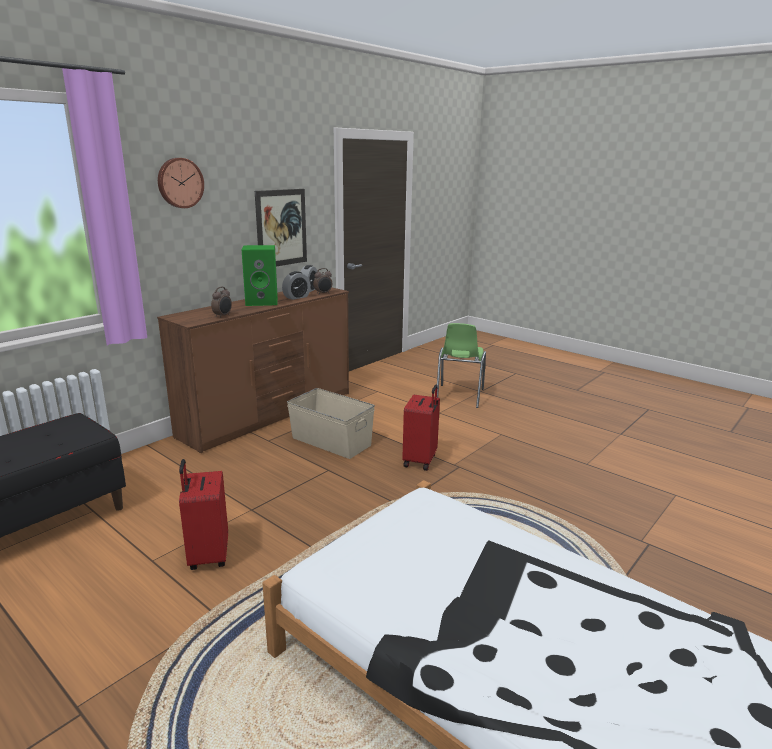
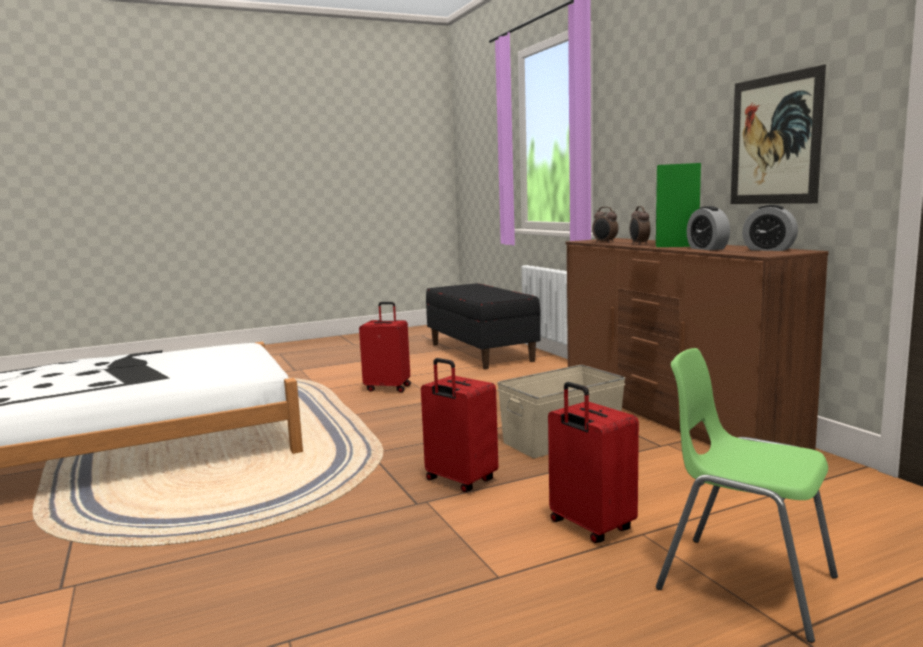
camera: 115 degrees right, 10 degrees down
(179, 183) = (653, 88): wall clock -> none
(323, 293) = (736, 252): alarm clock -> alarm clock (639, 244)
(443, 422) = (589, 527): none -> red suitcase

